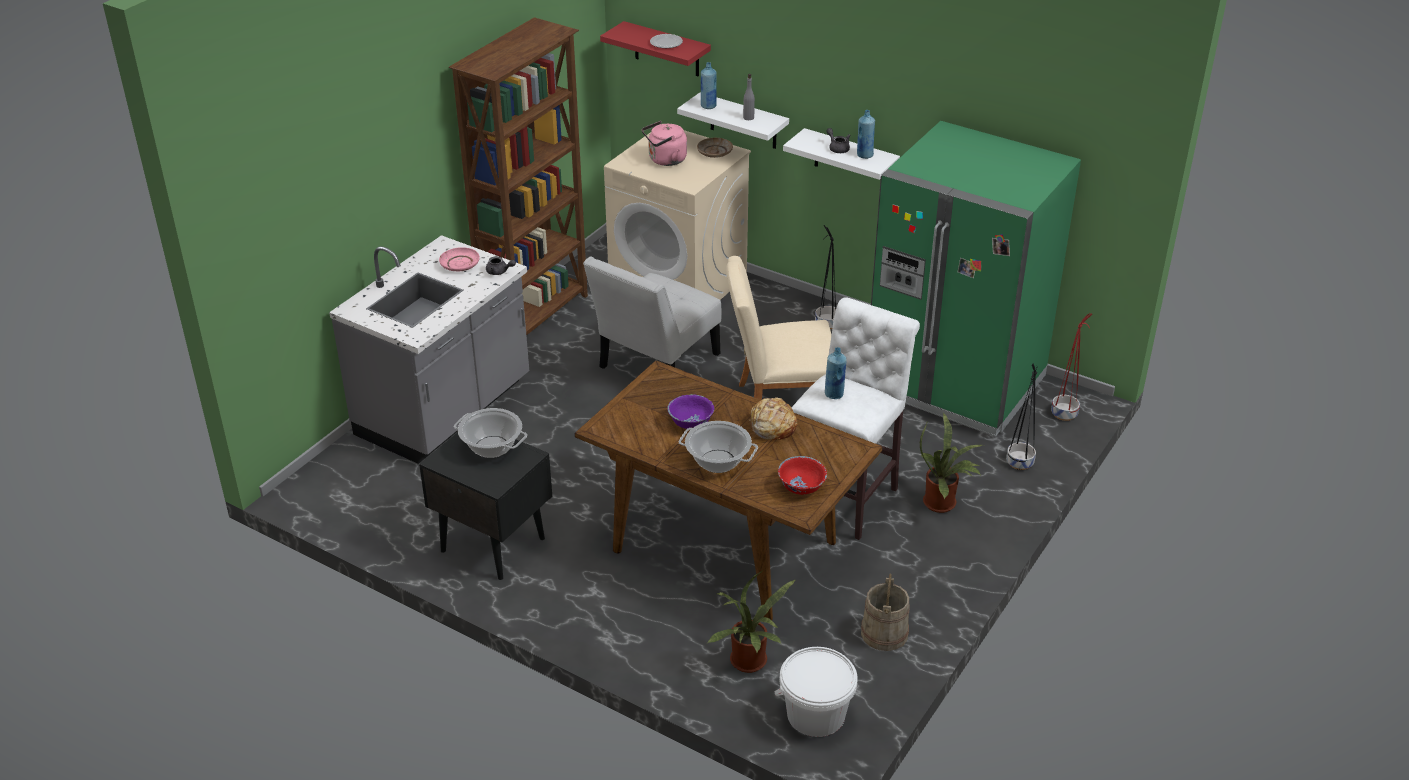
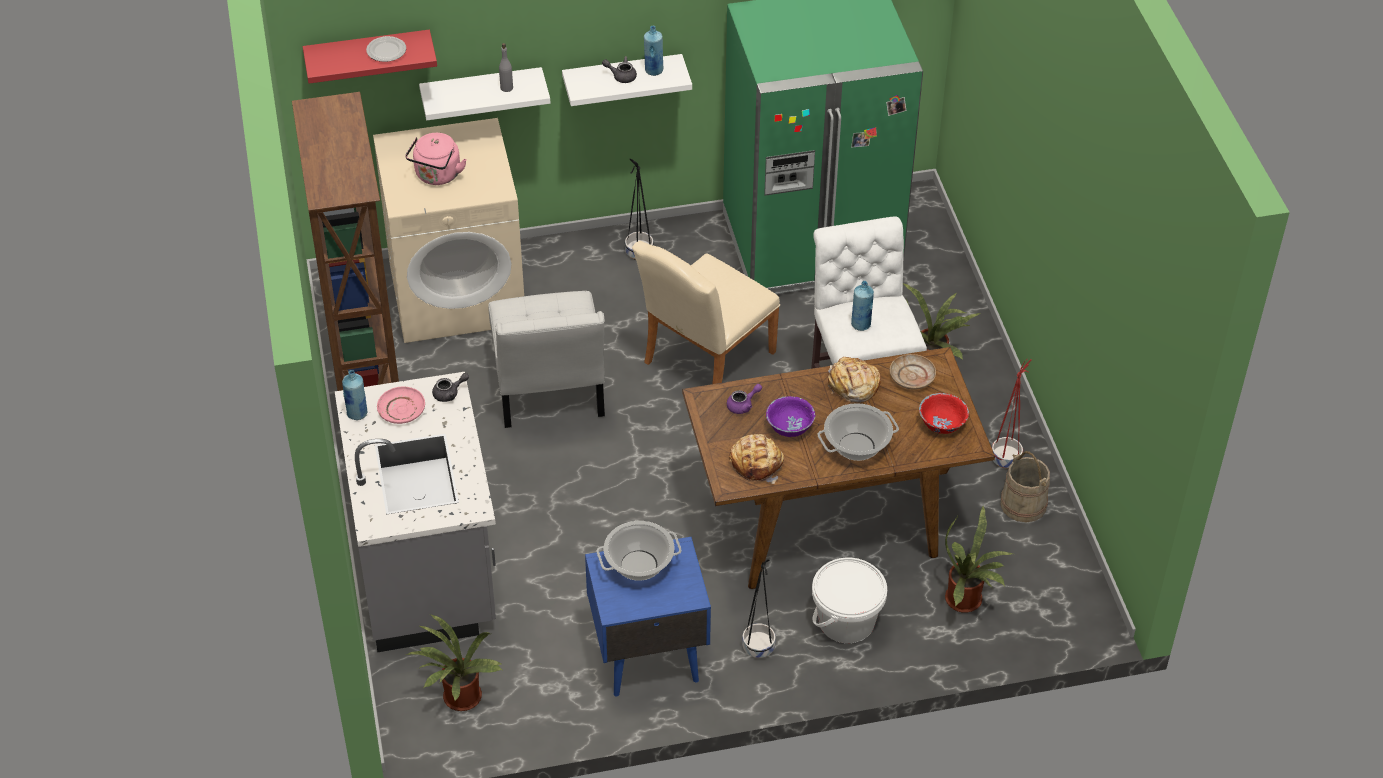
camera: 45 degrees left, 10 degrees up
(355, 490) = (460, 700): none -> potted plant
(492, 543) = (646, 656): black nightstand -> blue nightstand
(635, 428) = (757, 463): none -> bread
(679, 392) = (743, 405): none -> purple teapot
(708, 106) = (451, 95): blue bottle -> blue bottle (357, 413)
(714, 152) = (469, 139): beige plate -> beige plate (912, 377)
(815, 714) = (1057, 604): white bucket -> white bucket (846, 621)
(1019, 463) = (941, 287): black planter -> black planter (758, 647)
(1065, 414) = (921, 219): red planter -> red planter (1006, 458)

